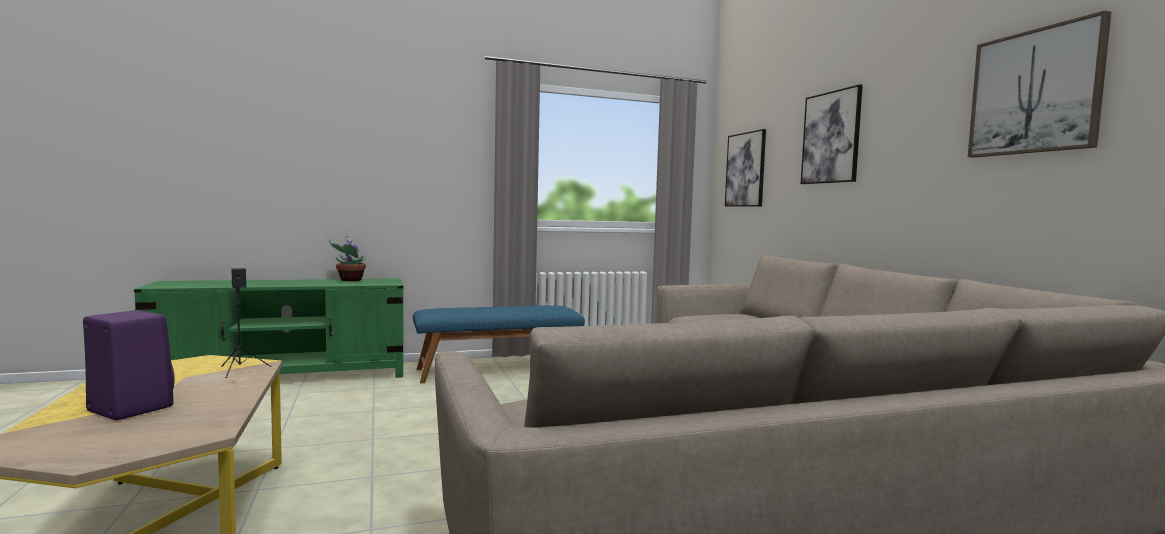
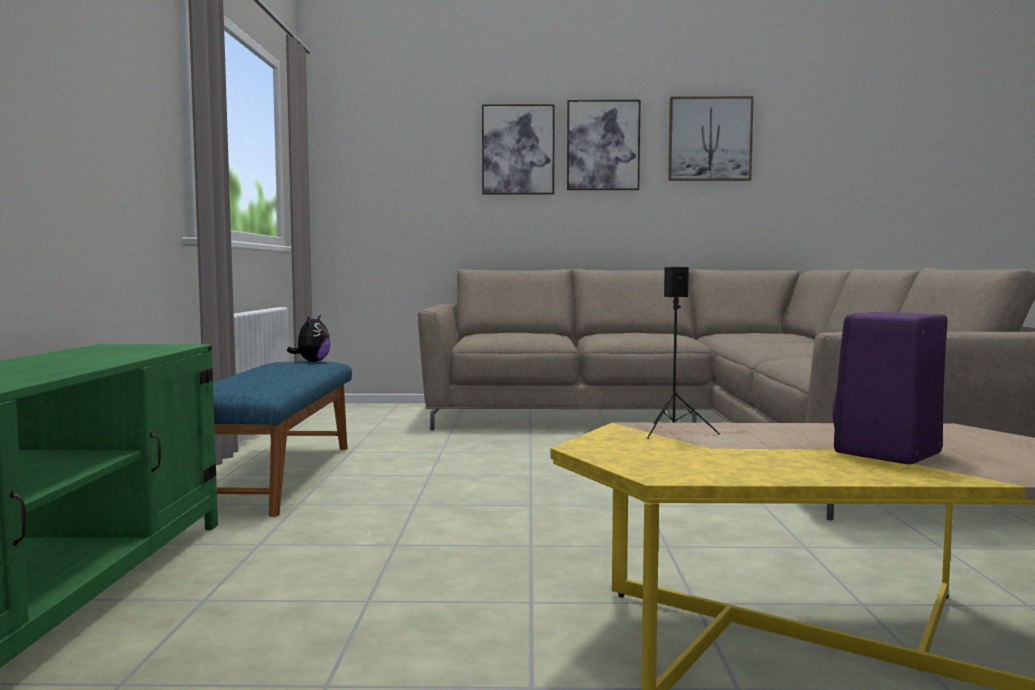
camera: 70 degrees left, 0 degrees up
(350, 280) = (71, 353): potted plant -> none
(563, 309) = (312, 362): none -> plush toy
(745, 169) = (377, 173): picture -> picture (603, 145)

